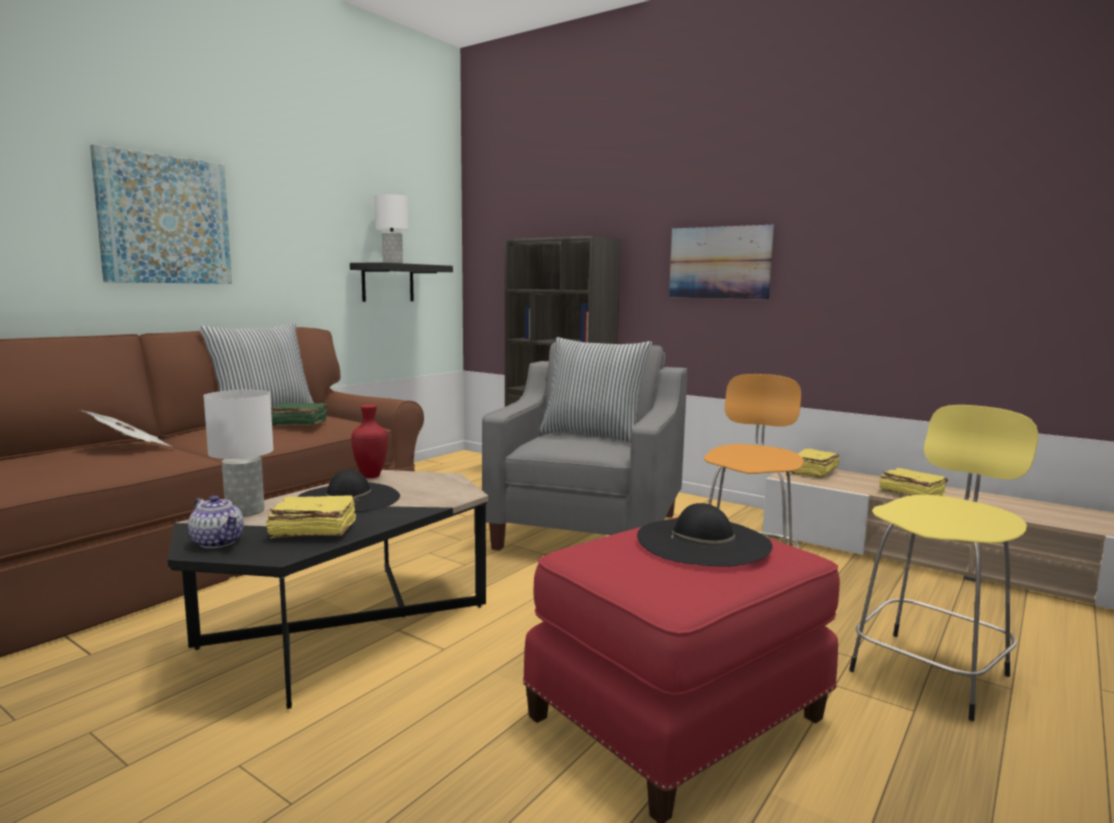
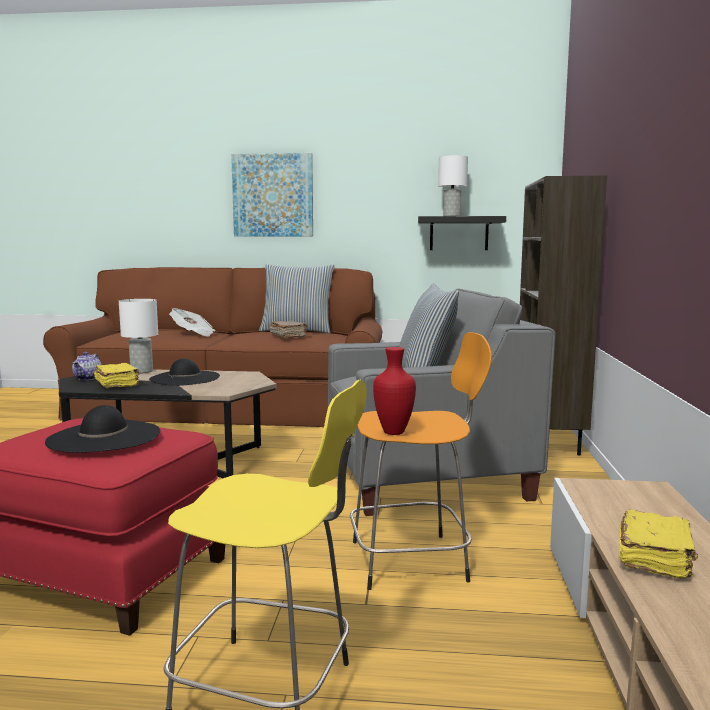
camera: 60 degrees right, 0 degrees up
(297, 424) = (288, 336): green book -> brown book
(370, 476) = (237, 372): red vase -> red vase (392, 432)
(719, 262) = (655, 196): picture -> none
(813, 472) = (640, 495): yellow book -> none

